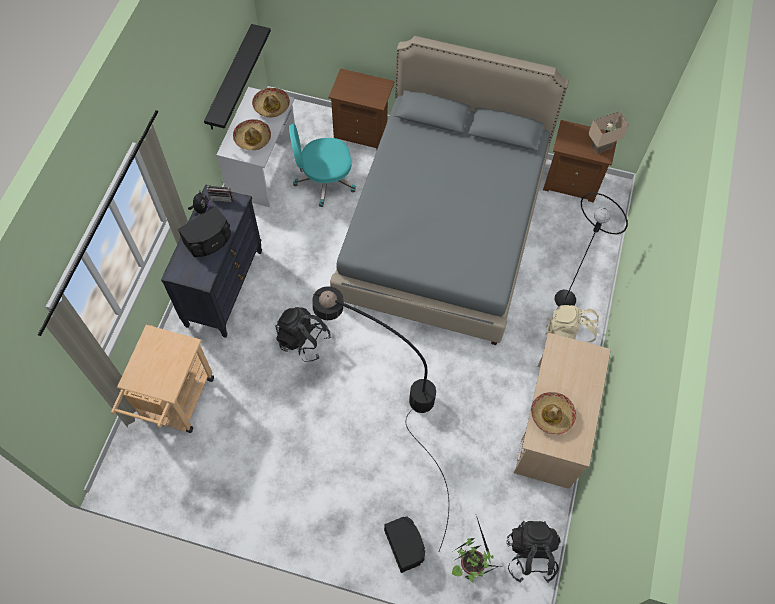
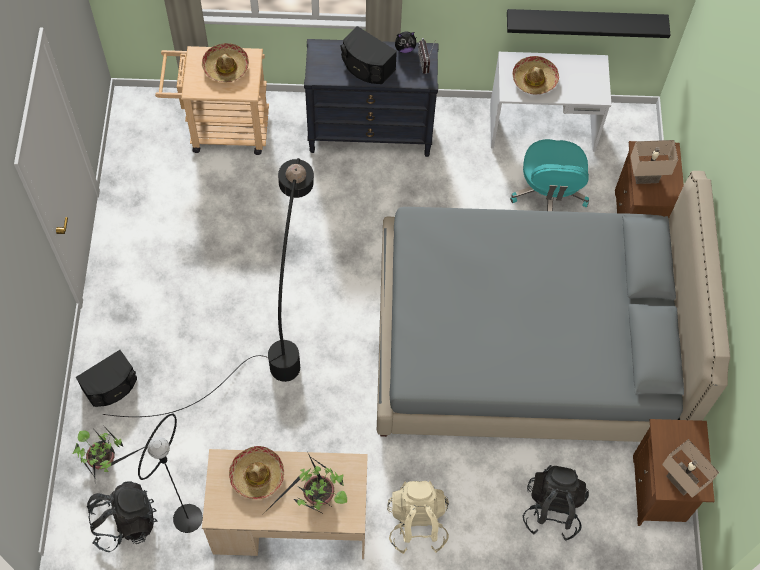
camera: 75 degrees right, 0 degrees up
(271, 106) = (588, 85): hat -> hat (226, 67)
(303, 340) = (327, 227): black backpack -> black backpack (552, 509)
(324, 181) = (548, 194): turquoise office chair -> turquoise office chair turned 150 degrees counterclockwise
(362, 95) = (646, 176): none -> beige table lamp
(565, 299) = (471, 511): black floor lamp -> black floor lamp (188, 518)
(576, 375) = (317, 496): none -> potted plant

